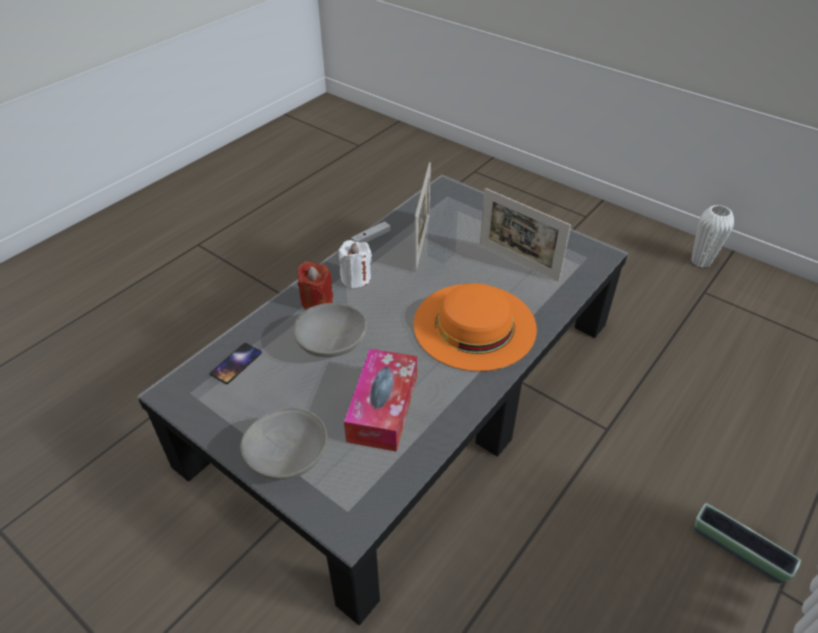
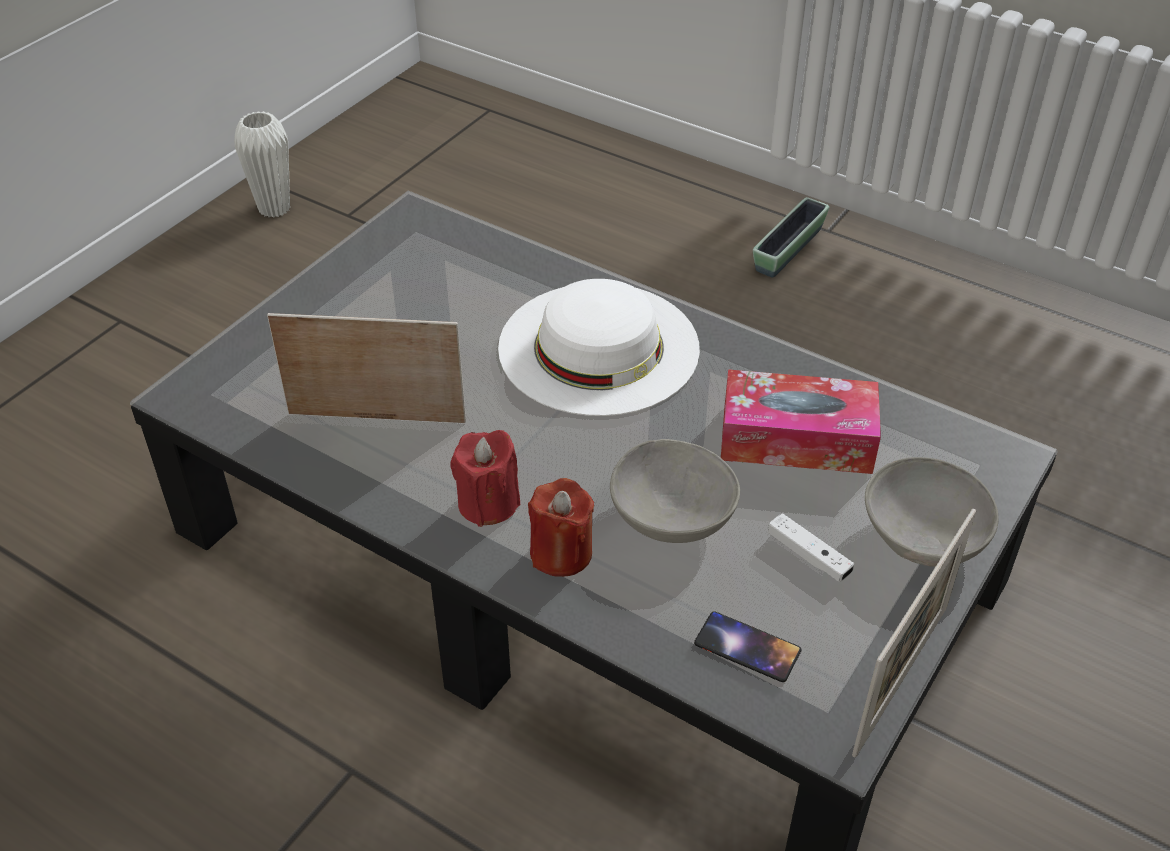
camera: 95 degrees left, 0 degrees up
(356, 278) = (488, 503): white candle -> red candle
(371, 238) = (359, 493): white game controller -> white game controller (808, 555)
(474, 325) = (599, 347): orange hat -> white hat
(518, 261) = (434, 299): picture frame -> picture frame (901, 679)

